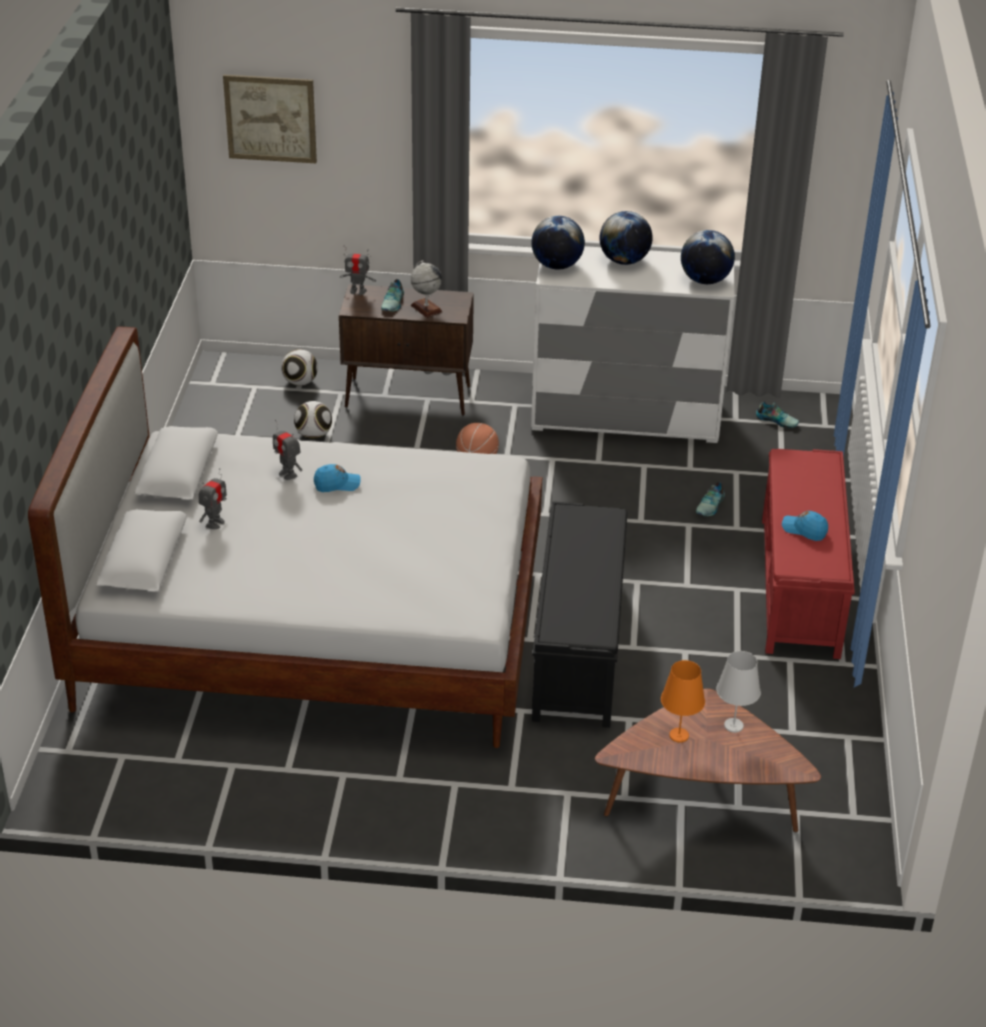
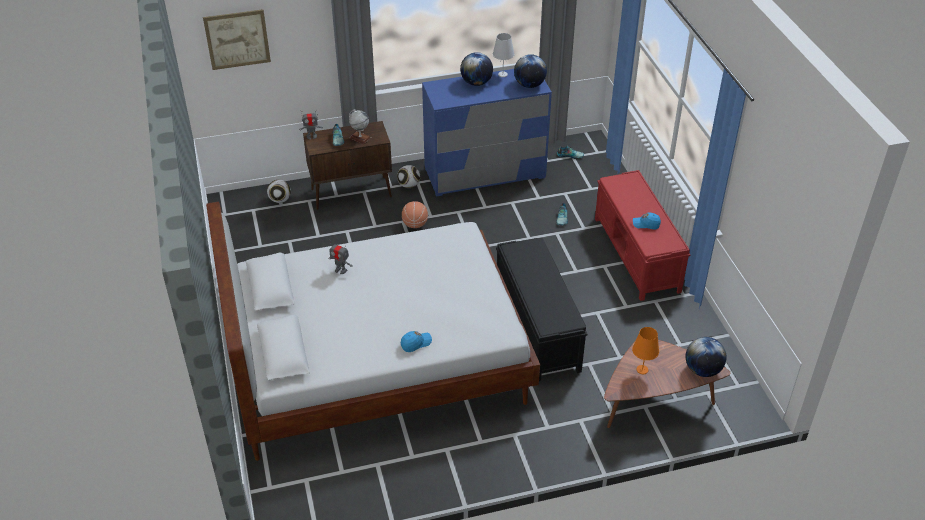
camera: 20 degrees left, 5 degrees up
(215, 523) = (314, 315): toy robot -> none
(314, 435) = (308, 233): football -> football (409, 185)
(337, 484) = (375, 269): blue cap -> blue cap (416, 343)
(557, 266) = (439, 95): globe -> globe (702, 370)
(625, 415) = (485, 173): white dresser -> blue dresser
(733, 726) = (668, 355): white table lamp -> white table lamp (502, 74)

